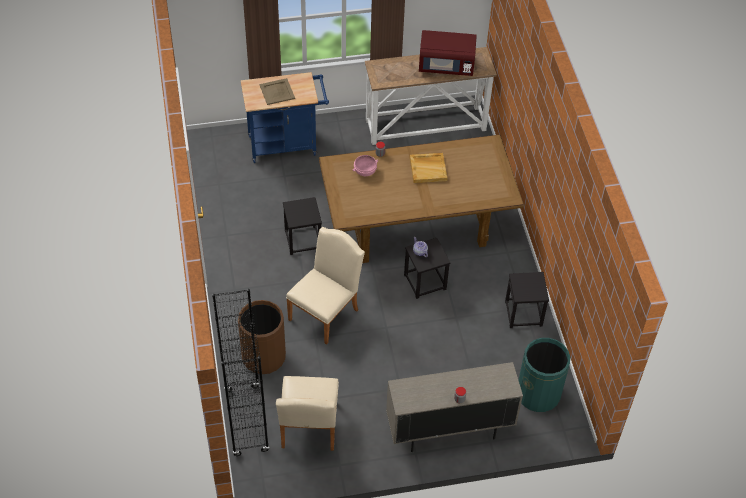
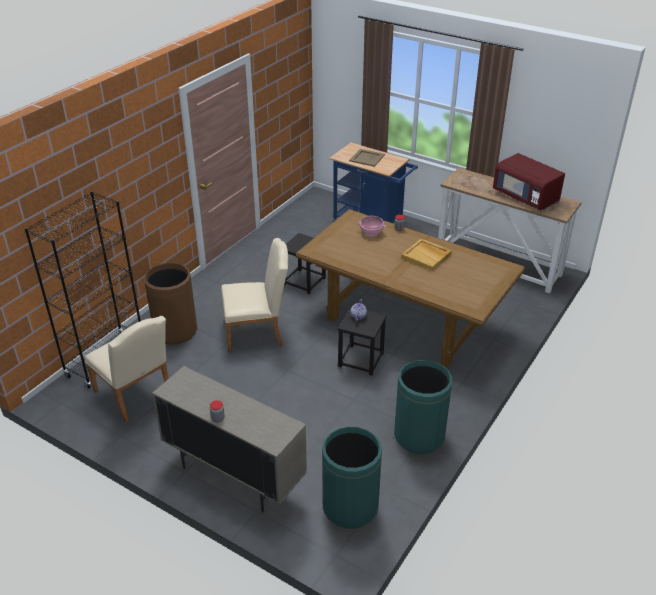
camera: 45 degrees right, 15 degrees down
(308, 429) = (136, 396): beige chair -> beige chair turned 90 degrees counterclockwise
(524, 313) = (419, 436): black stool -> green trash can

